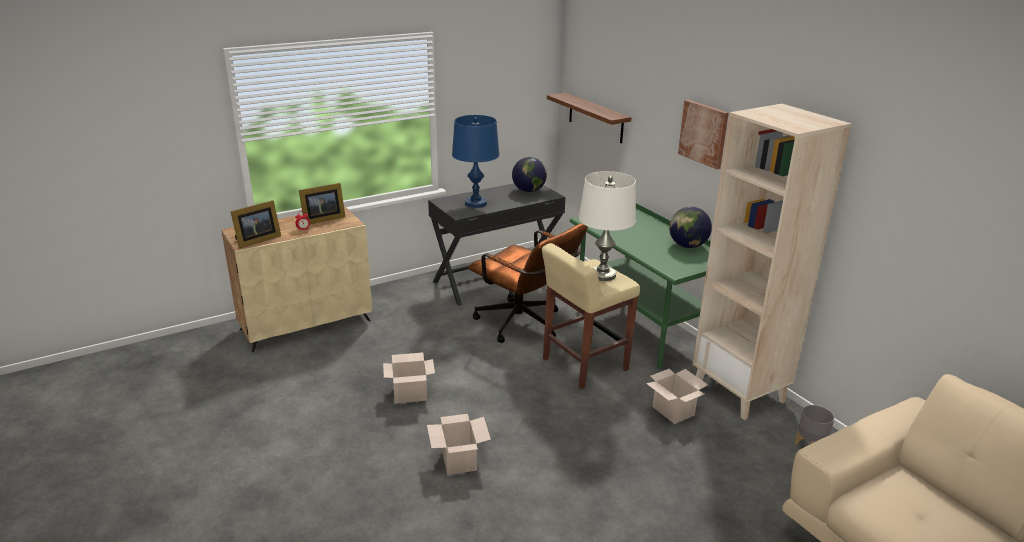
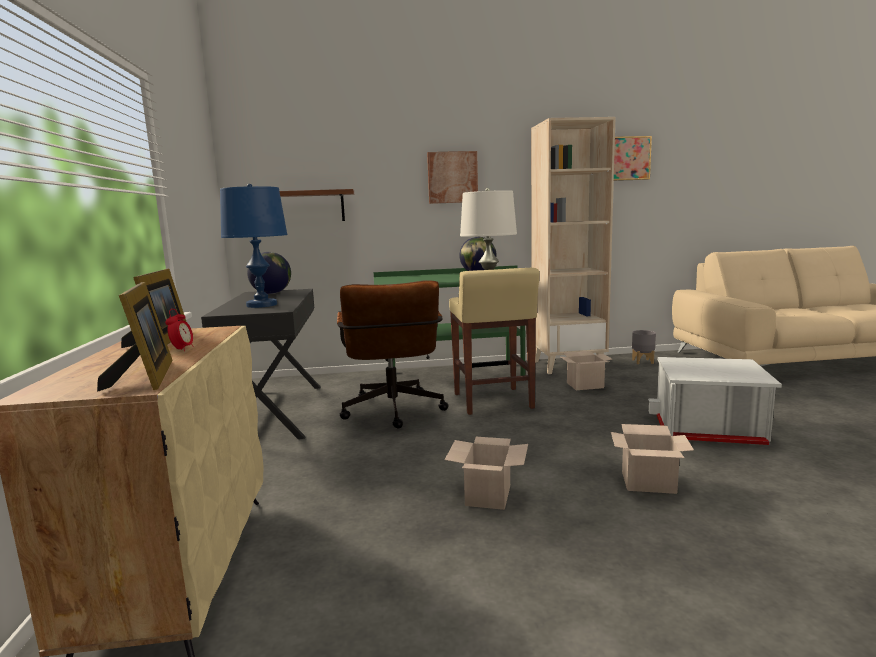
camera: 65 degrees left, 15 degrees down
(525, 325) = (393, 413): brown office chair -> brown office chair turned 105 degrees clockwise
(595, 496) = (709, 428): none -> white storage box
(898, 183) = (628, 158): none -> picture

